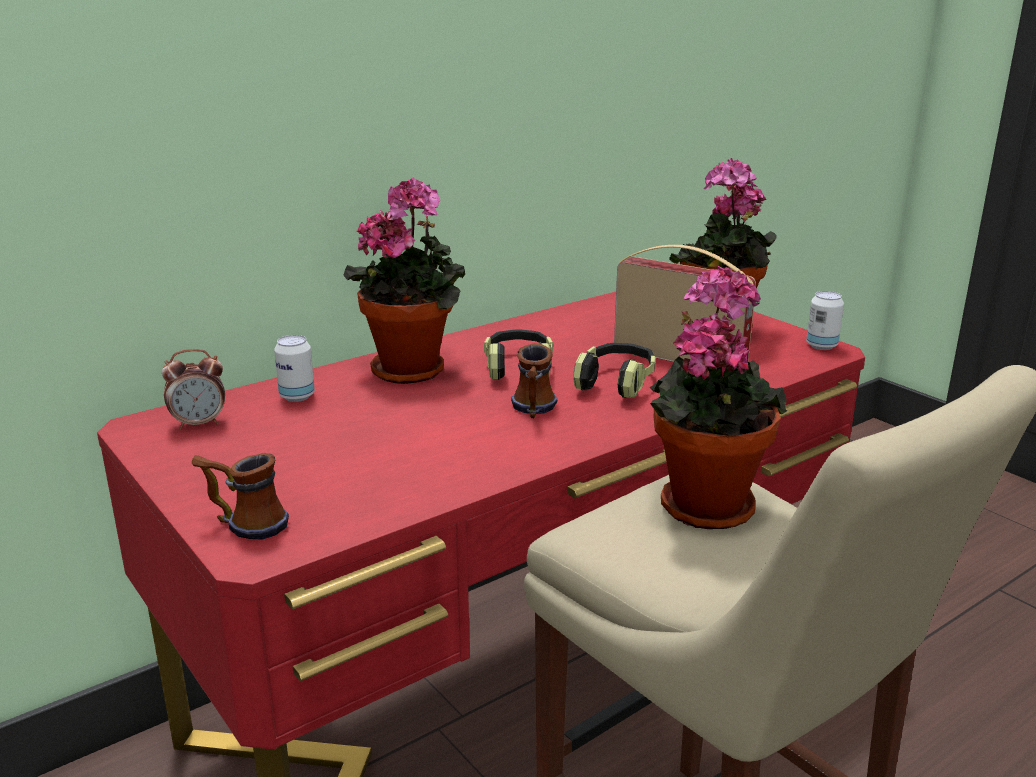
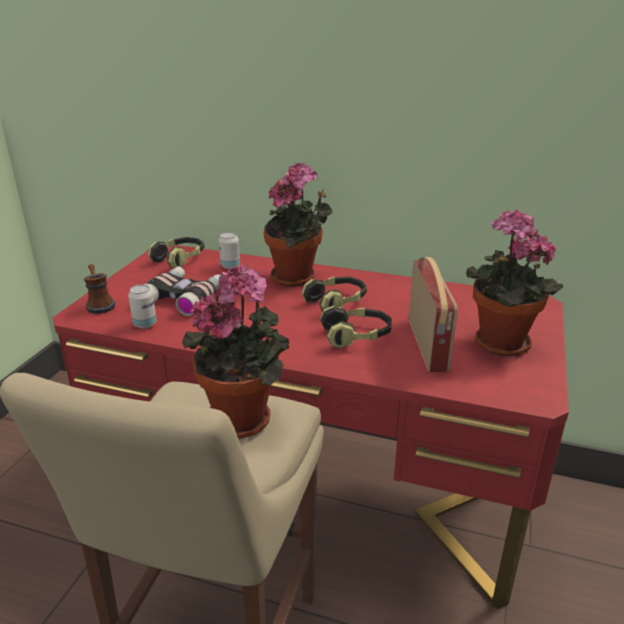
camera: 55 degrees right, 5 degrees up
(199, 424) = (180, 259): alarm clock -> headphones
(340, 452) = (184, 297): none -> binoculars
(533, 410) = (286, 325): mug -> none
(821, 346) = (540, 393): can -> can (145, 324)

